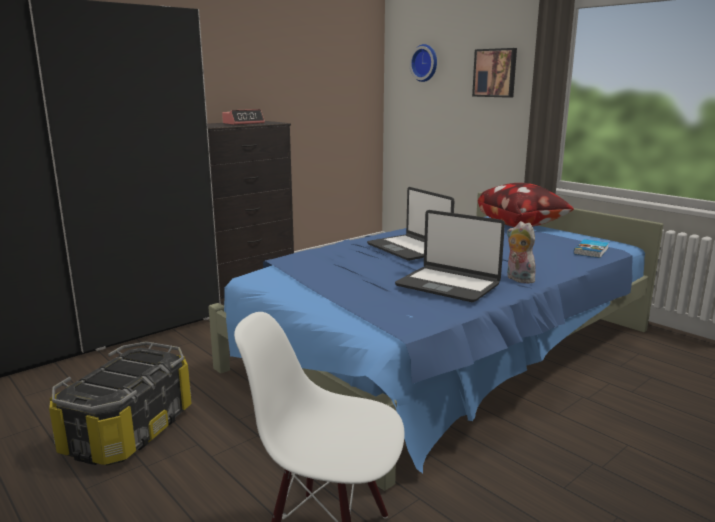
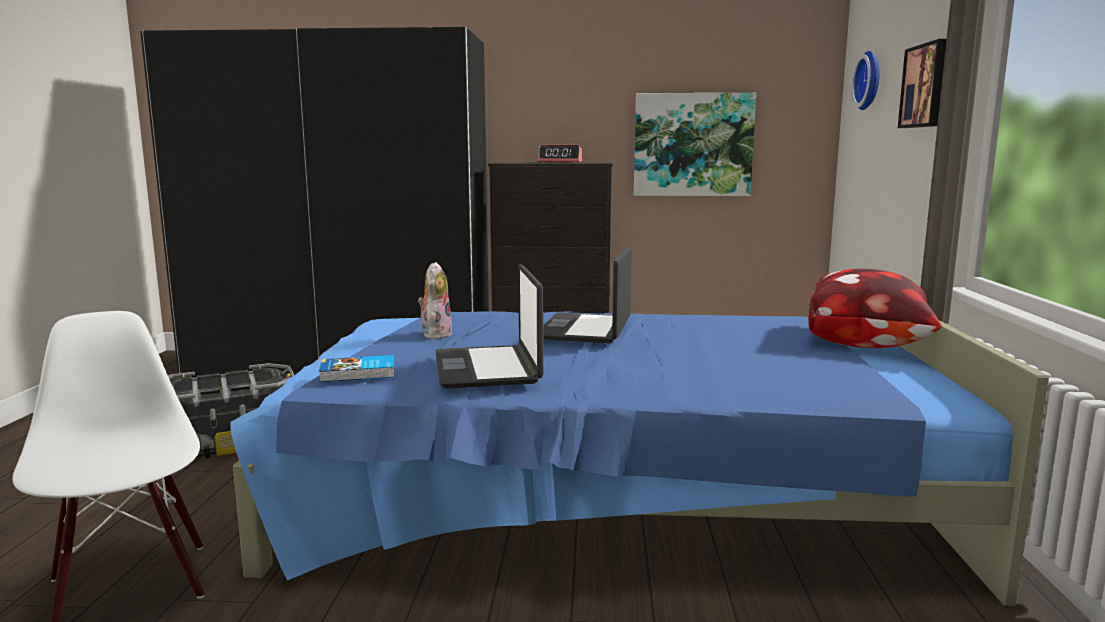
camera: 45 degrees right, 5 degrees down
(308, 104) = (693, 145): none -> picture
(518, 279) = (594, 388): plush toy -> plush toy (435, 334)
(592, 251) = (845, 393): book -> book (358, 373)

